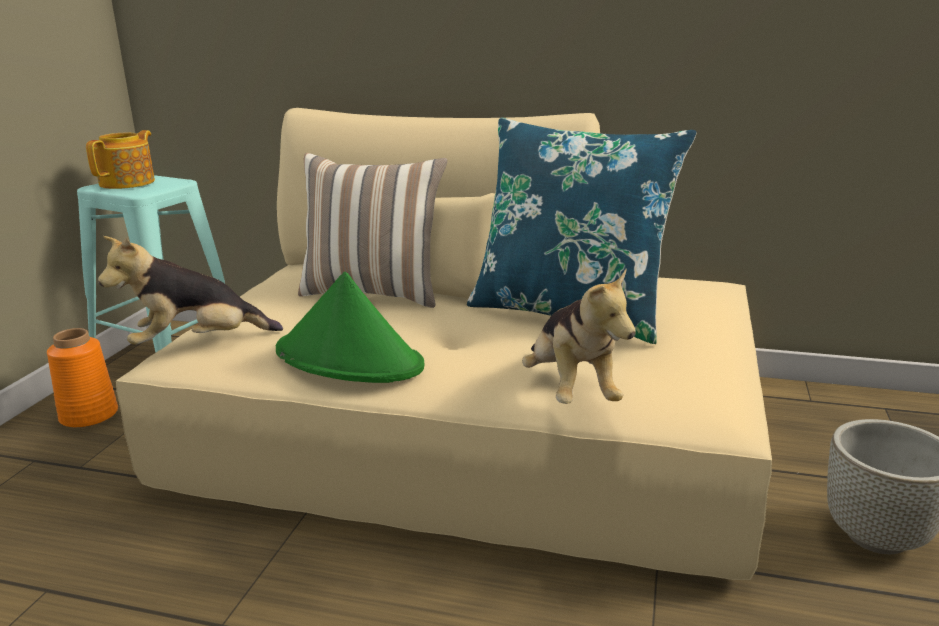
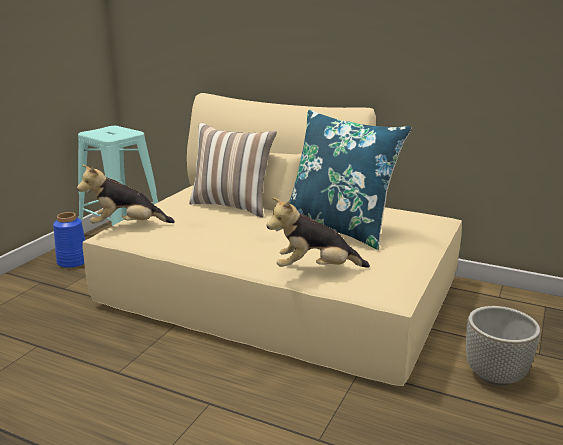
camera: 10 degrees right, 0 degrees up
(90, 415) = (73, 262): orange vase -> blue vase
(129, 182) = (106, 131): teapot -> none
(349, 359) = (203, 242): green hat -> none
(571, 390) = (315, 270): plush toy -> plush toy turned 90 degrees clockwise

